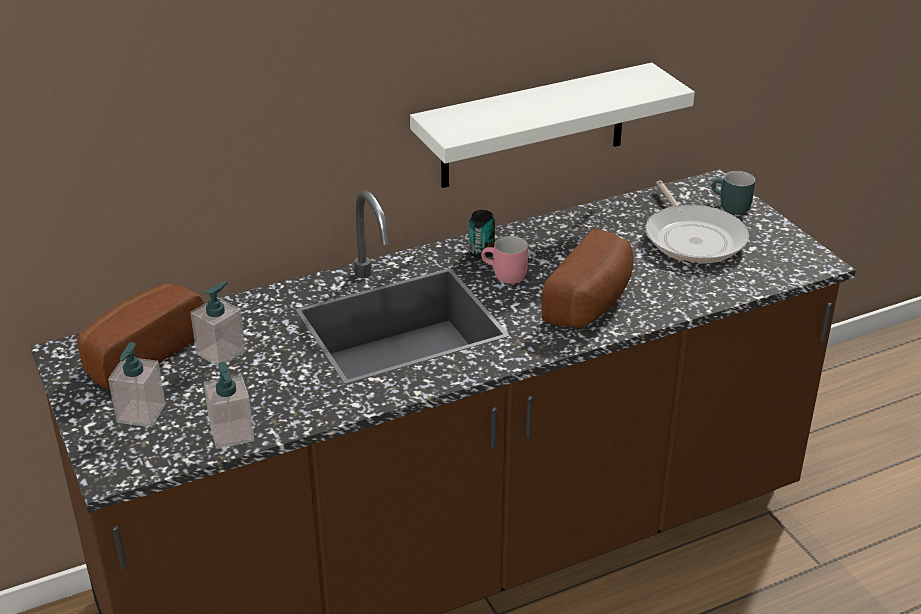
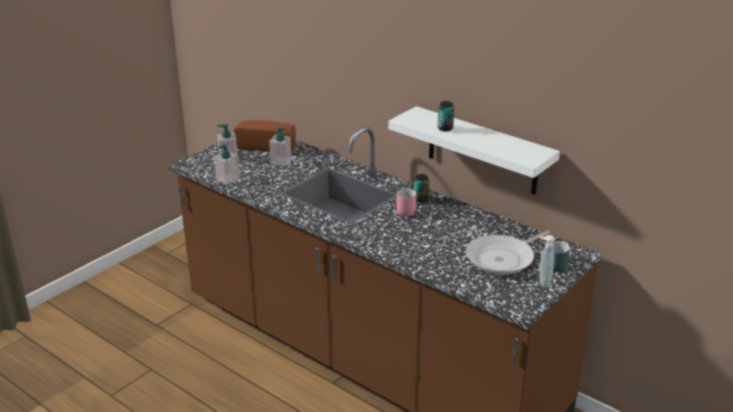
camera: 65 degrees right, 5 degrees down
(517, 114) = (445, 128): none -> can
(593, 302) = (403, 240): bread -> none
(766, 228) = (543, 282): none -> soap dispenser

